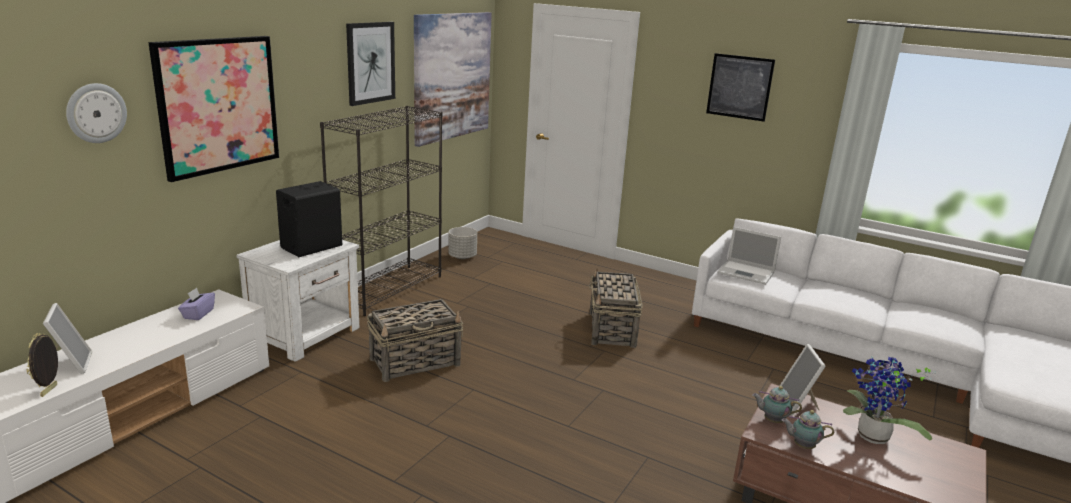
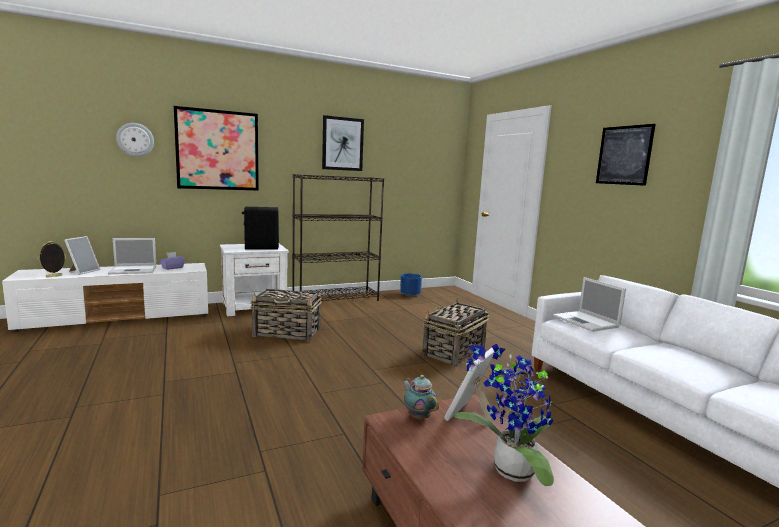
camera: 35 degrees right, 10 degrees down
(150, 336) = (134, 270): none -> laptop
(452, 76) = (420, 166): picture -> none
(462, 257) = (410, 295): grey planter -> blue planter
(802, 446) = (410, 445): teapot -> none

